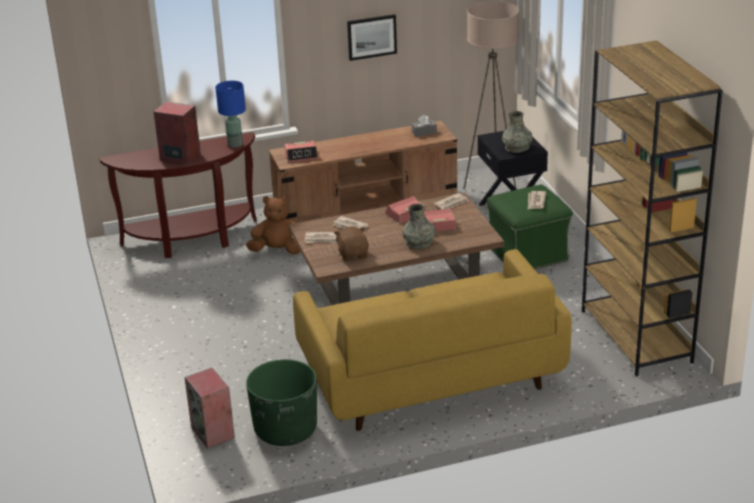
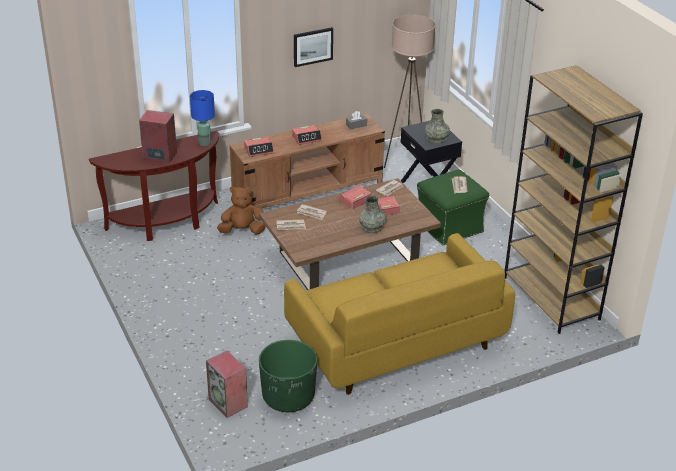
camera: 10 degrees left, 5 degrees up
(353, 254) = (320, 240): brown plush toy -> none
(361, 145) = (307, 138): none -> alarm clock

